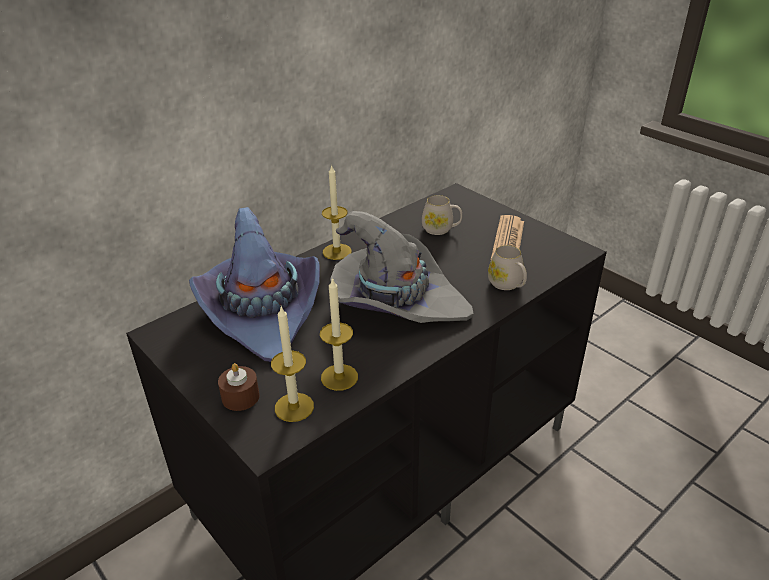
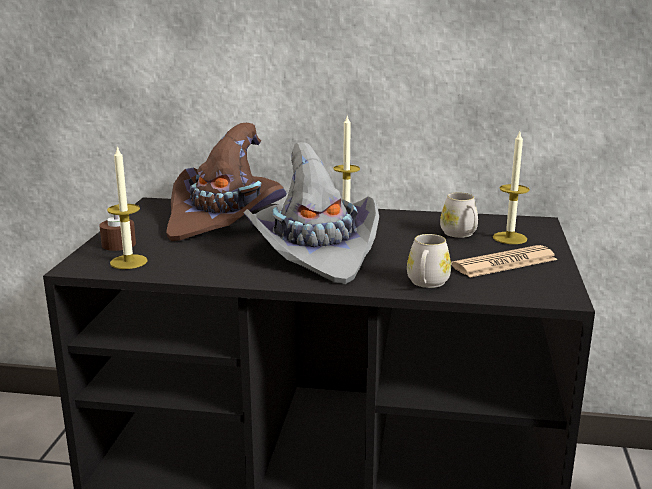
camera: 50 degrees right, 15 degrees down
(262, 311) = (225, 219): purple hat -> brown hat
(339, 377) = (183, 264): candle -> candle (509, 238)

